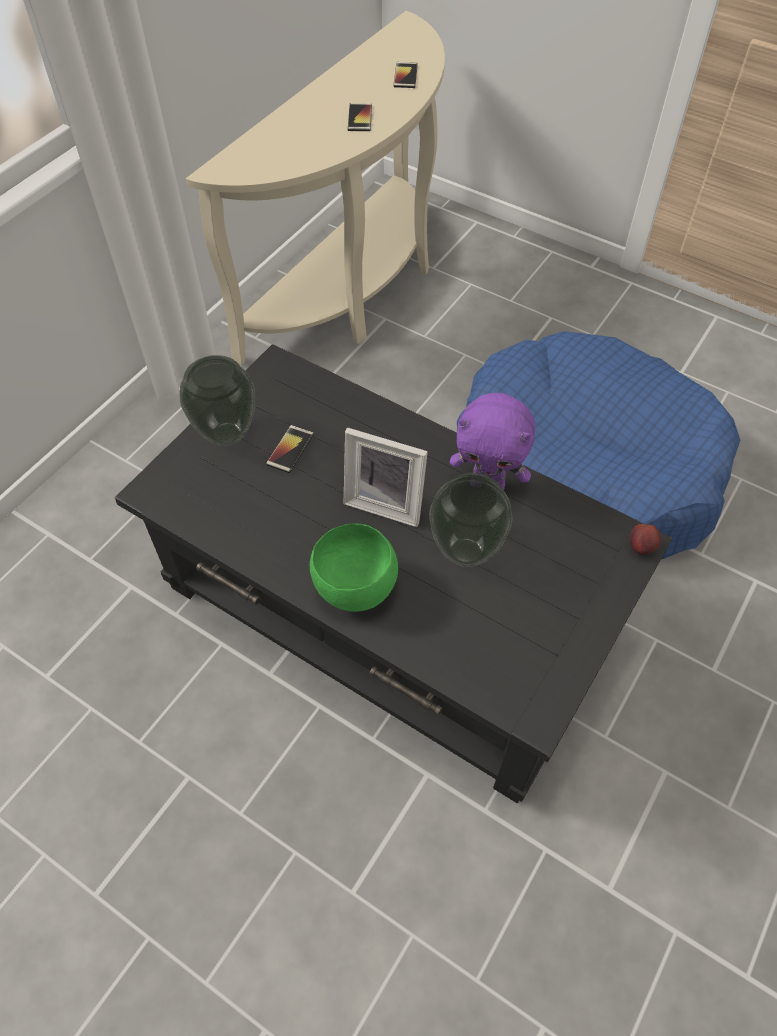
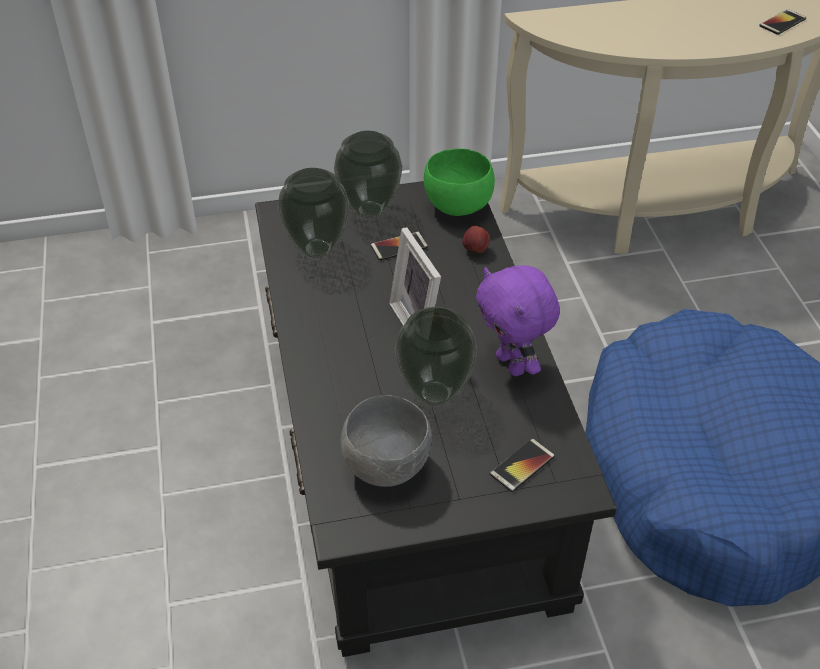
camera: 45 degrees right, 10 degrees down
(224, 500) = (316, 248): none -> vase
(354, 589) = (327, 358): green bowl -> green bowl (456, 206)
(359, 118) = (696, 34): phone -> phone (522, 465)
(504, 636) = (388, 465): none -> grey bowl
(641, 548) = (578, 494): apple -> apple (475, 250)

